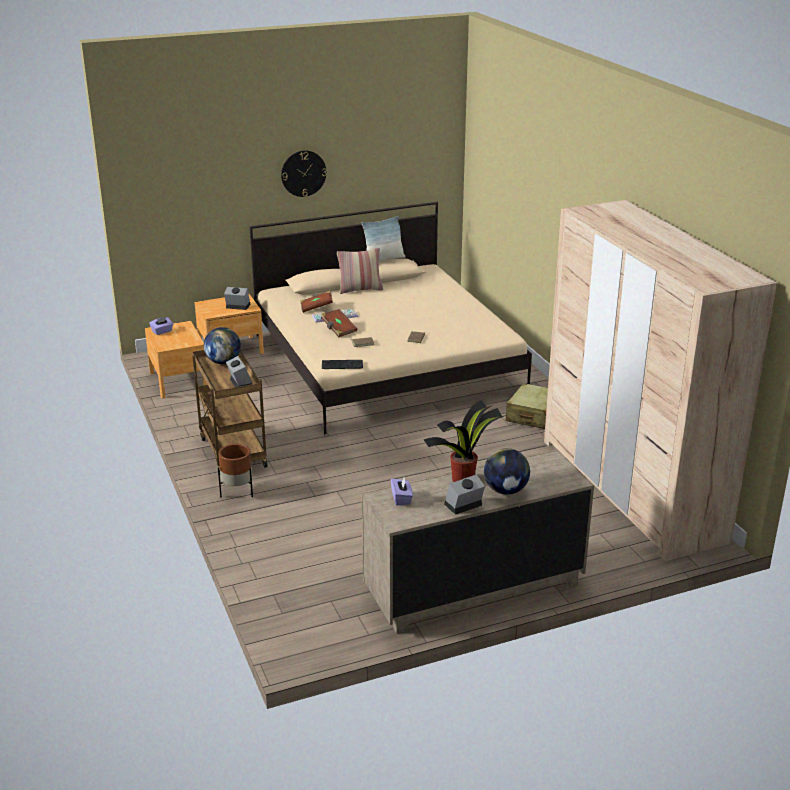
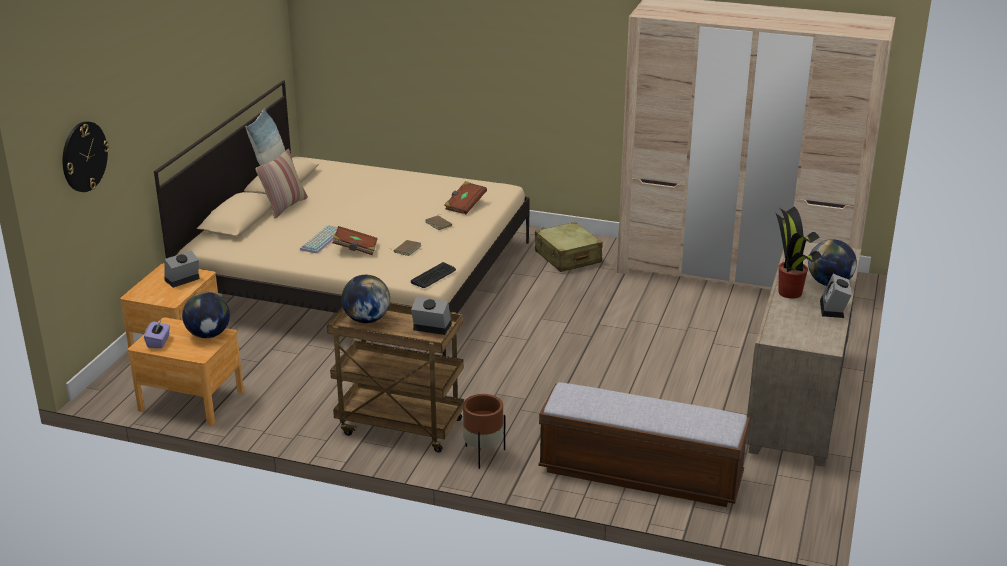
camera: 50 degrees left, 0 degrees up
(188, 339) = (208, 335): none -> globe
(286, 558) = (640, 474): none -> bench
(303, 173) = (182, 83): wall clock -> wall clock (84, 156)
(316, 308) = (284, 241): brown book -> brown book (465, 205)
(401, 498) = (790, 330): purple tissue box -> none

